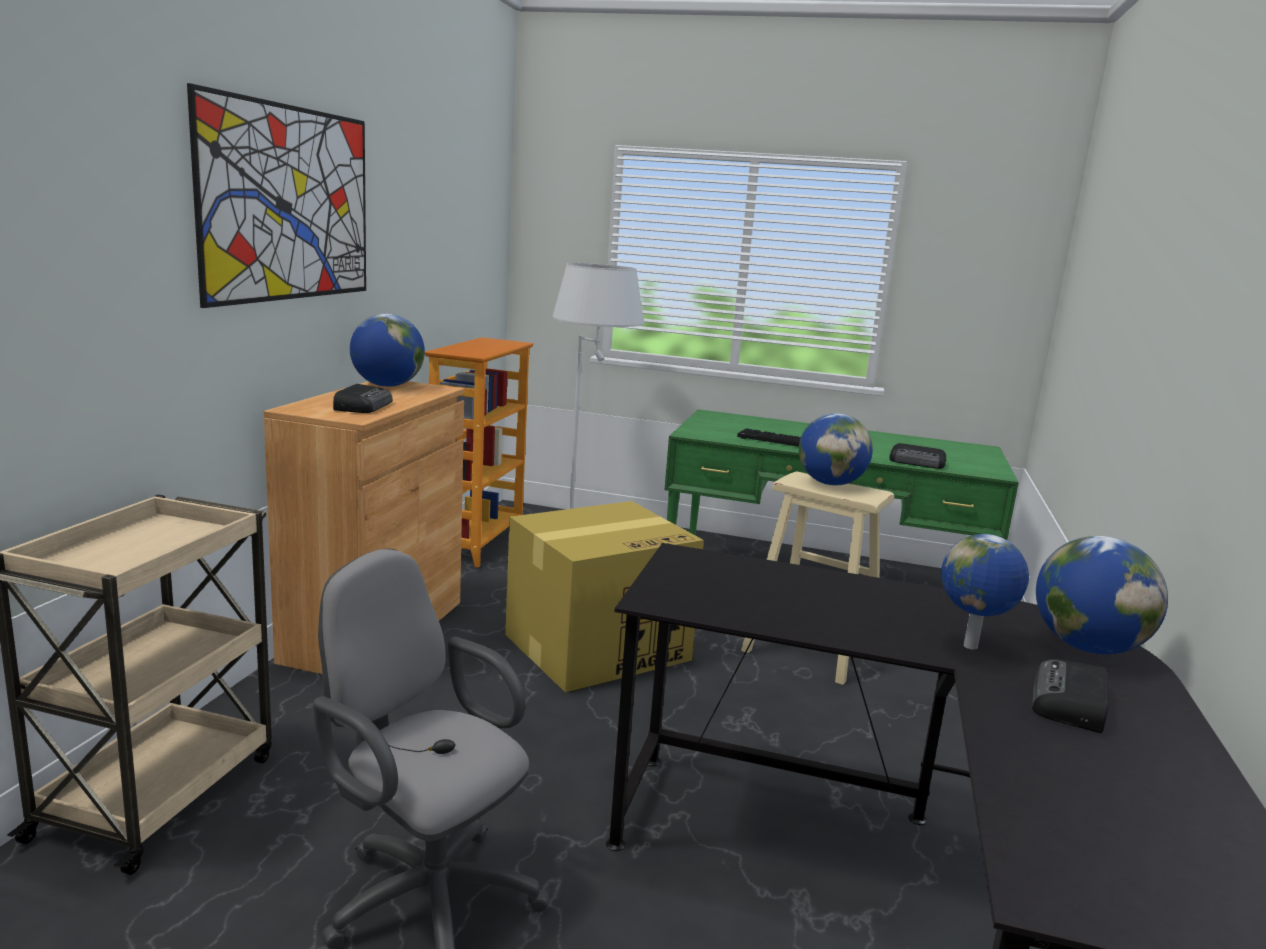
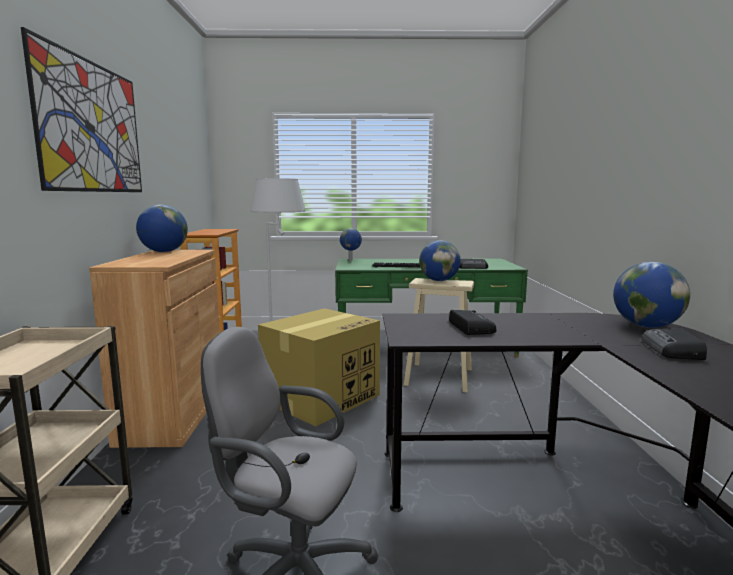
camera: 15 degrees left, 5 degrees down
(363, 406) = (158, 260): radio -> radio (470, 327)
(971, 647) = (596, 334): globe -> globe (351, 260)

